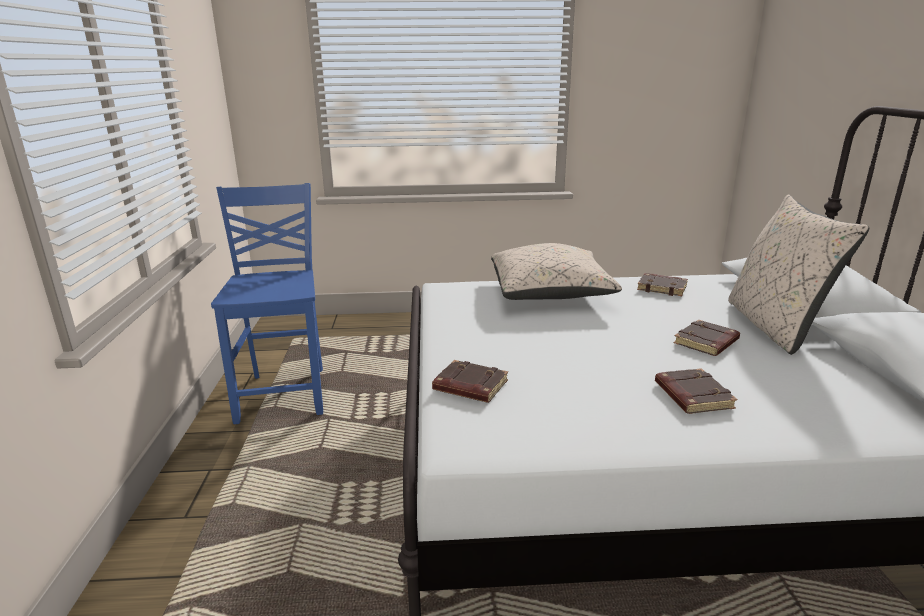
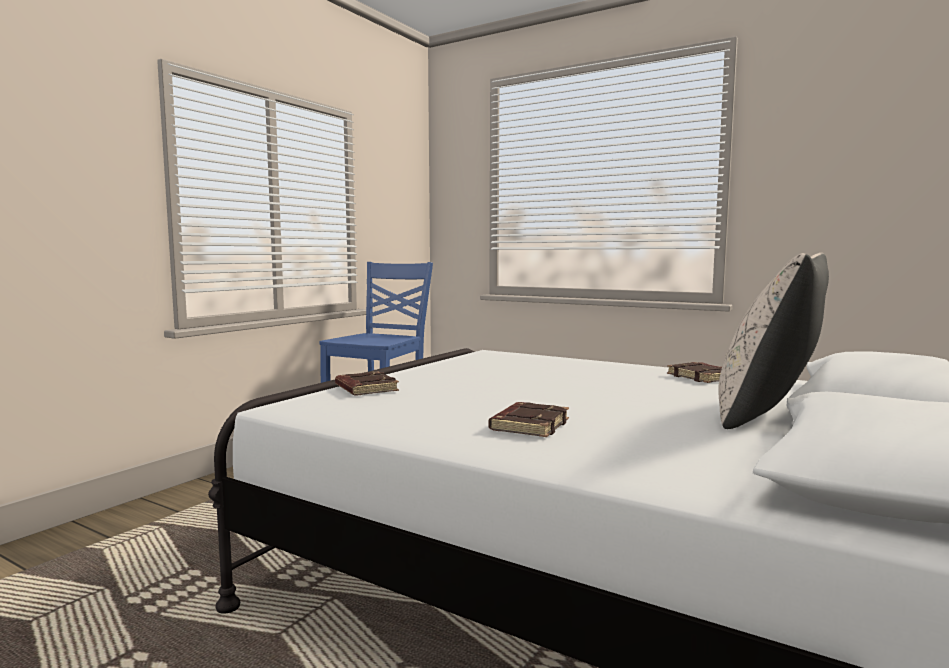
camera: 35 degrees right, 15 degrees down
(550, 293) = (571, 365): beige pillow -> none
(706, 343) = (644, 407): brown book -> none

